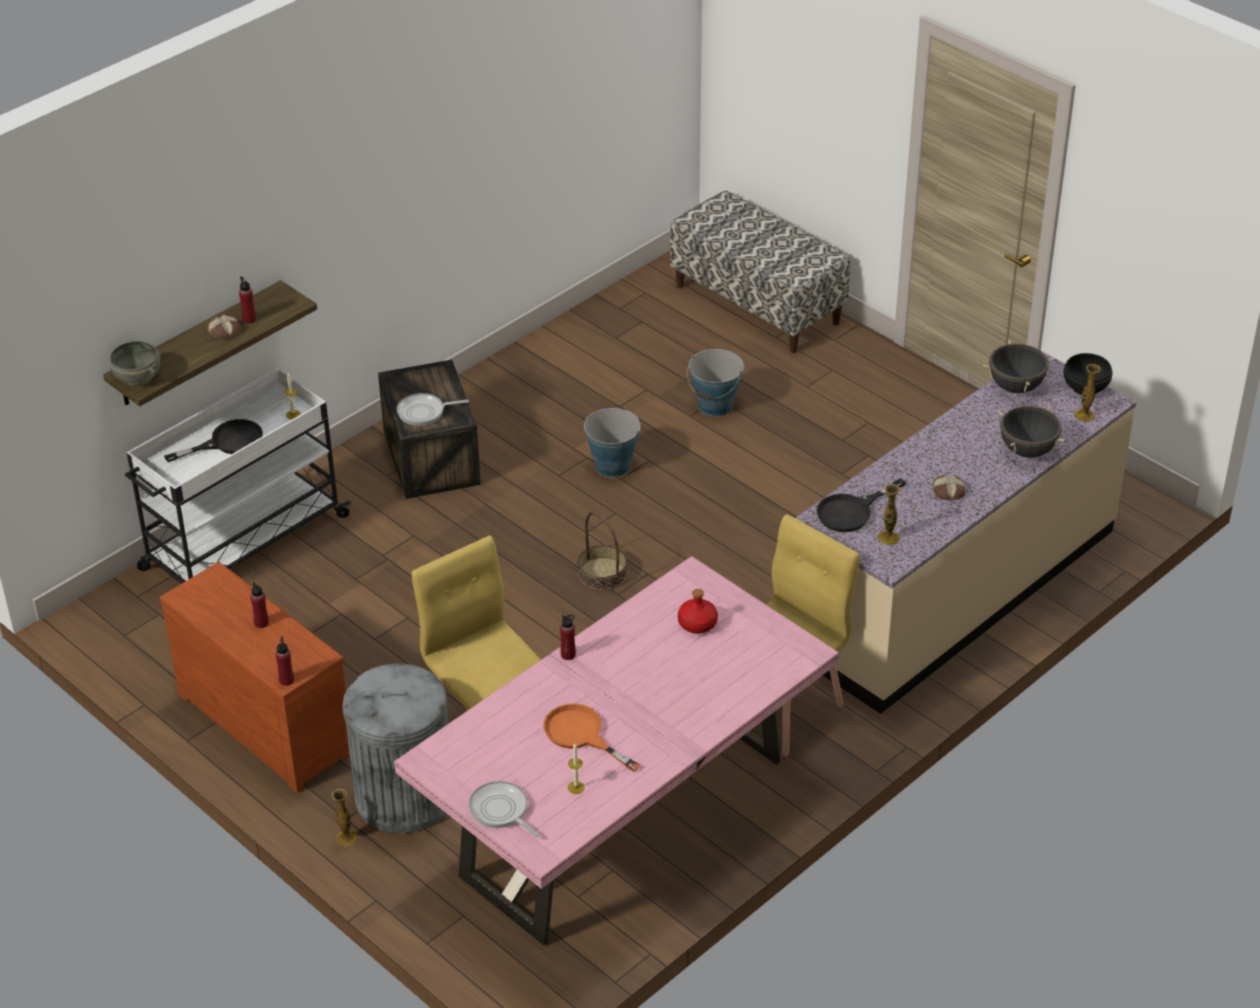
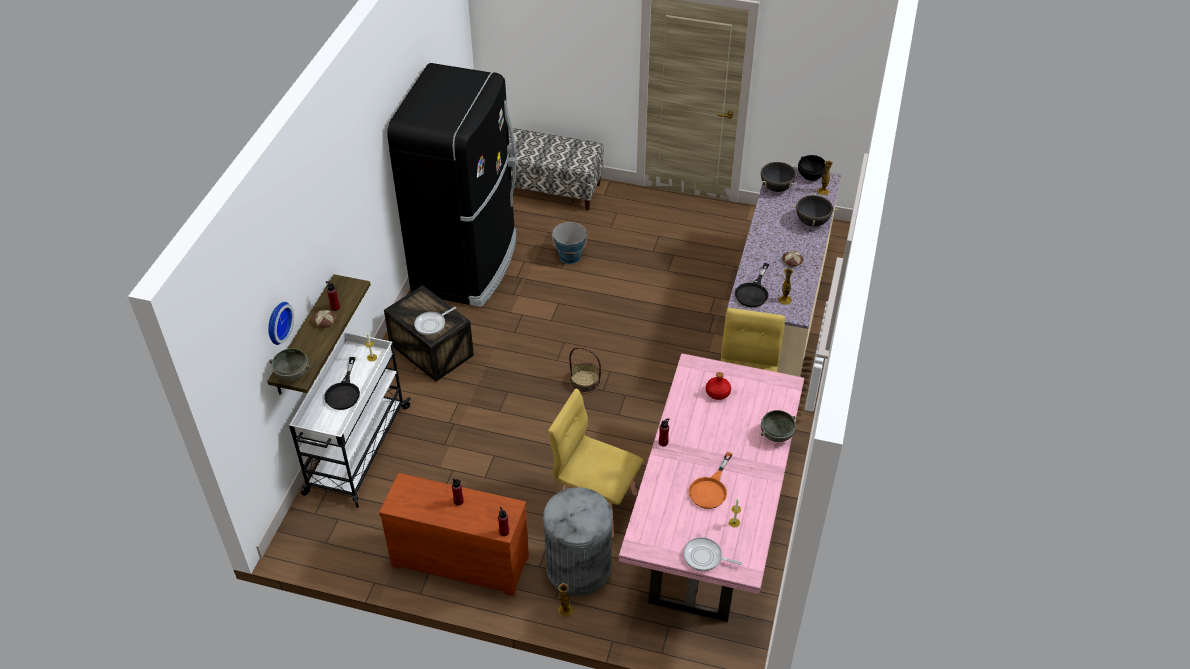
camera: 30 degrees left, 5 degrees up
(141, 301) = (277, 322): none -> wall clock
(227, 442) = (344, 392): black frying pan -> black frying pan turned 150 degrees clockwise
(565, 366) = (467, 264): none -> black fridge
(581, 735) = (710, 489): orange frying pan -> orange frying pan turned 75 degrees counterclockwise
(612, 466) = (540, 314): bucket -> none
(732, 706) = (776, 434): none -> grey bowl

